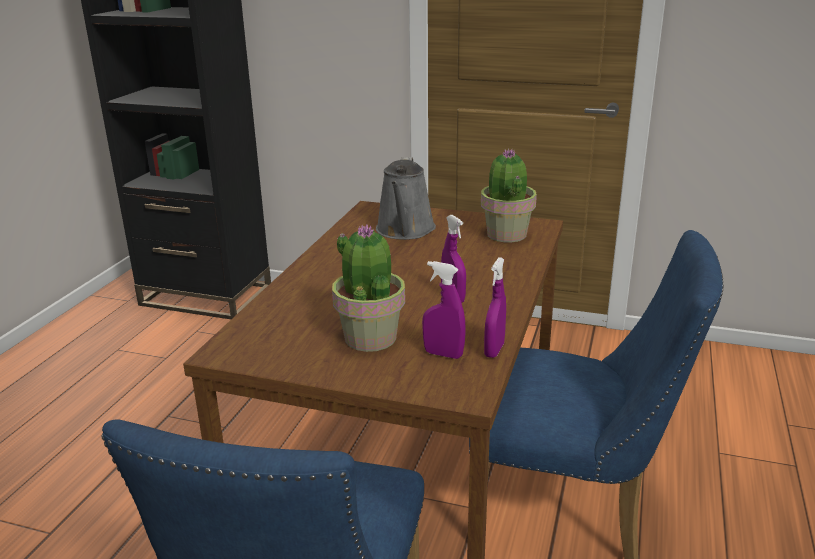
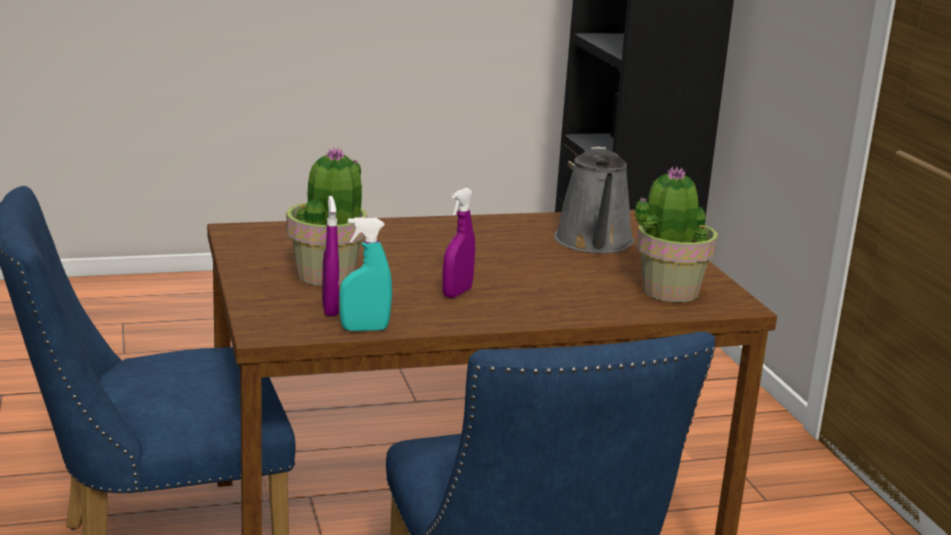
camera: 55 degrees right, 5 degrees down
(405, 231) = (594, 243): grey watering can -> grey watering can turned 60 degrees counterclockwise
(494, 350) = (364, 329): purple spray bottle -> turquoise spray bottle

